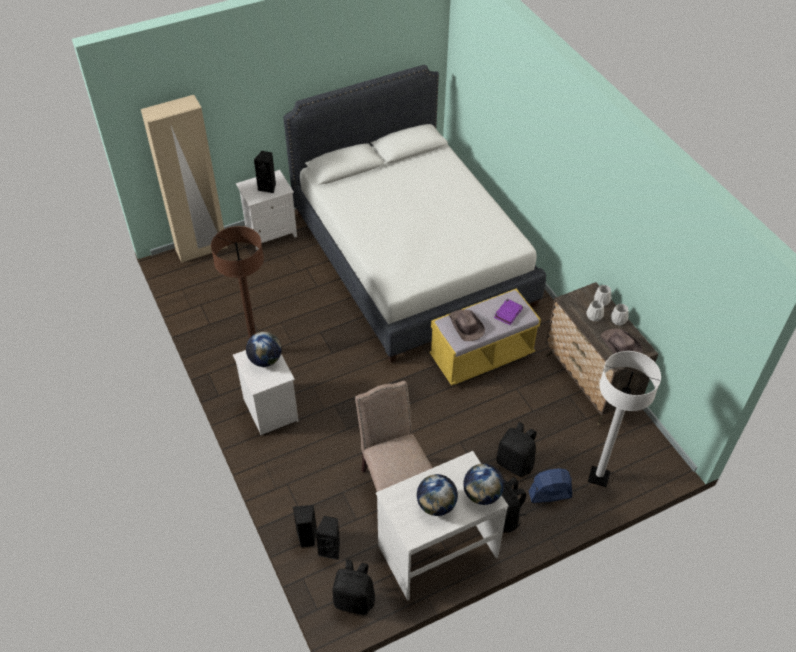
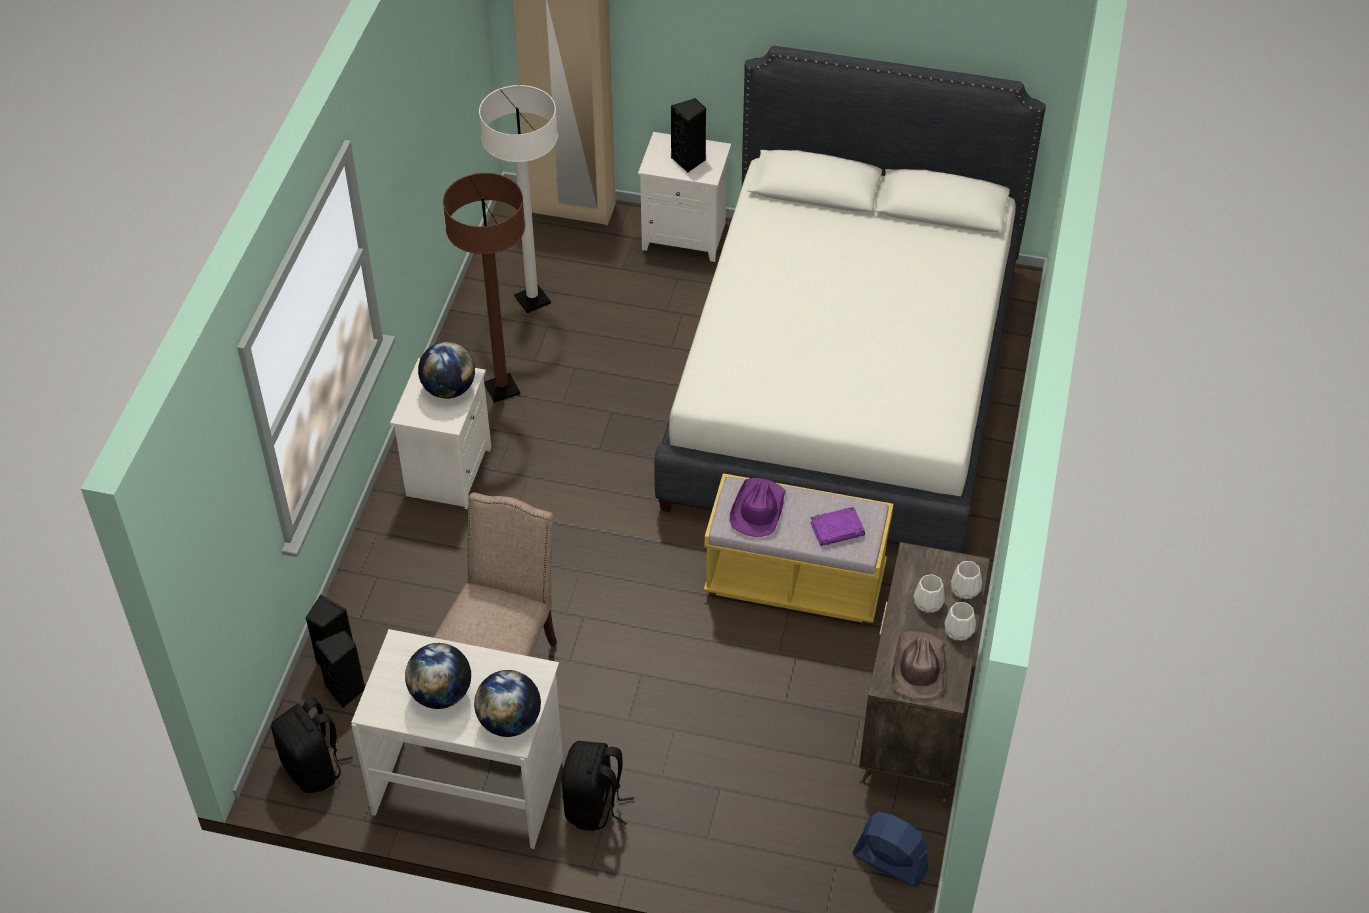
camera: 40 degrees right, 0 degrees up
(466, 326) = (757, 509): brown hat -> purple hat
(515, 463) = (686, 751): black backpack -> none
(549, 494) = (687, 823): blue fan -> blue fan (889, 861)
(598, 477) = (780, 850): white floor lamp -> white floor lamp (532, 300)

